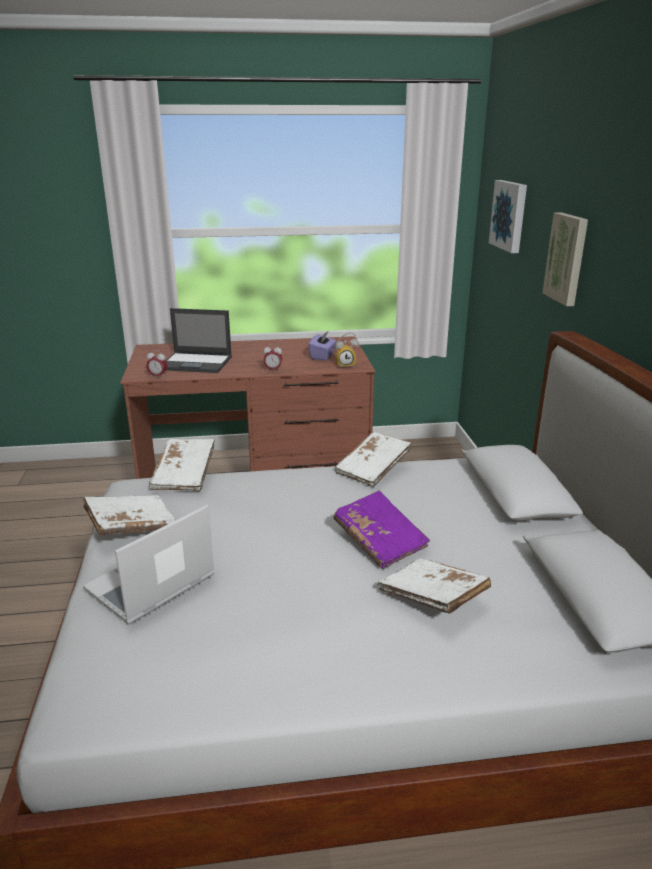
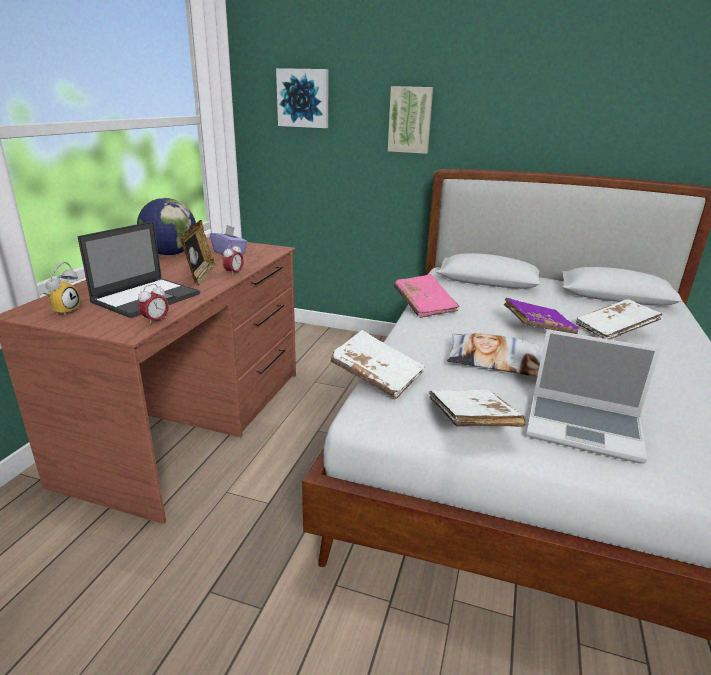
camera: 65 degrees left, 0 degrees up
(150, 585) = (585, 428): laptop -> laptop turned 45 degrees counterclockwise
(256, 363) = (200, 275): none -> picture frame
(257, 524) = (495, 361): none -> pillow
(294, 343) = (170, 254): none -> globe
(346, 365) = (268, 251): alarm clock -> alarm clock (64, 310)
(373, 469) = (424, 305): white book -> pink book

